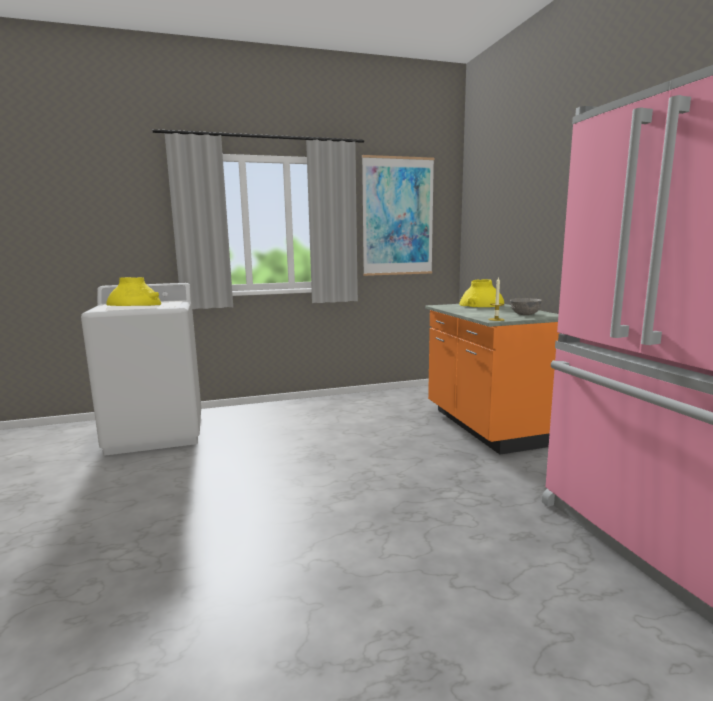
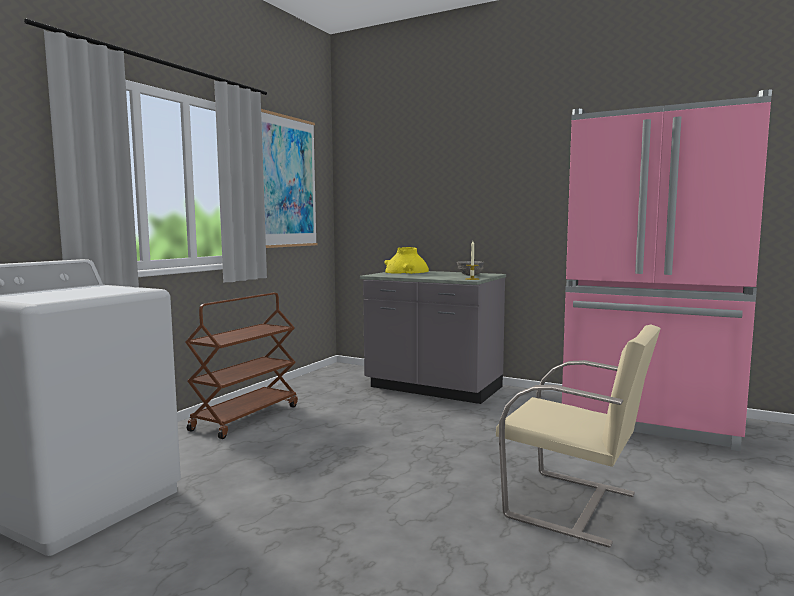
camera: 45 degrees left, 5 degrees down
(134, 305) = (66, 294): yellow vase -> none
(312, 409) = (246, 417): none -> brown cart
(371, 577) = (573, 506): none -> beige chair
(486, 426) = (433, 388): orange counter -> grey counter

